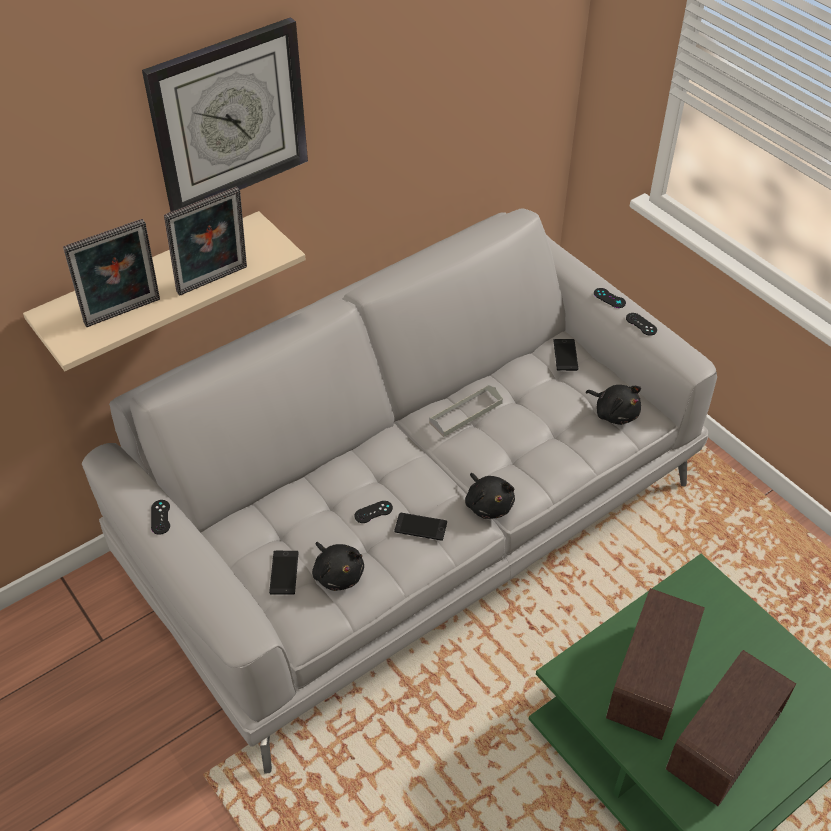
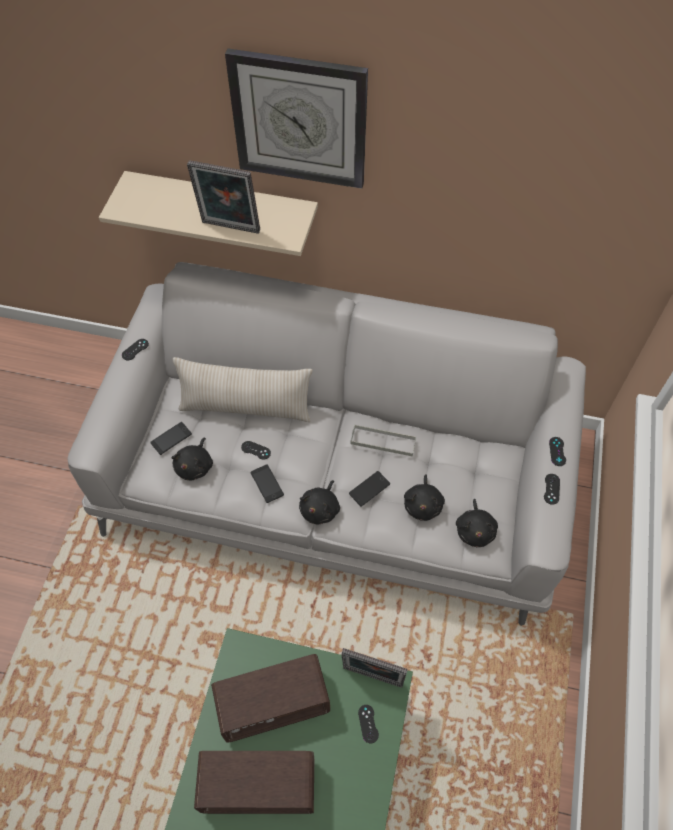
camera: 50 degrees right, 10 degrees up
(124, 314) = (163, 211): picture frame -> picture frame (372, 679)
(314, 490) = (246, 407): none -> beige pillow
(556, 430) = (423, 504): none -> black plush toy
(565, 355) = (496, 463): phone -> phone (369, 489)
(725, 617) = (368, 723): none -> black game controller

